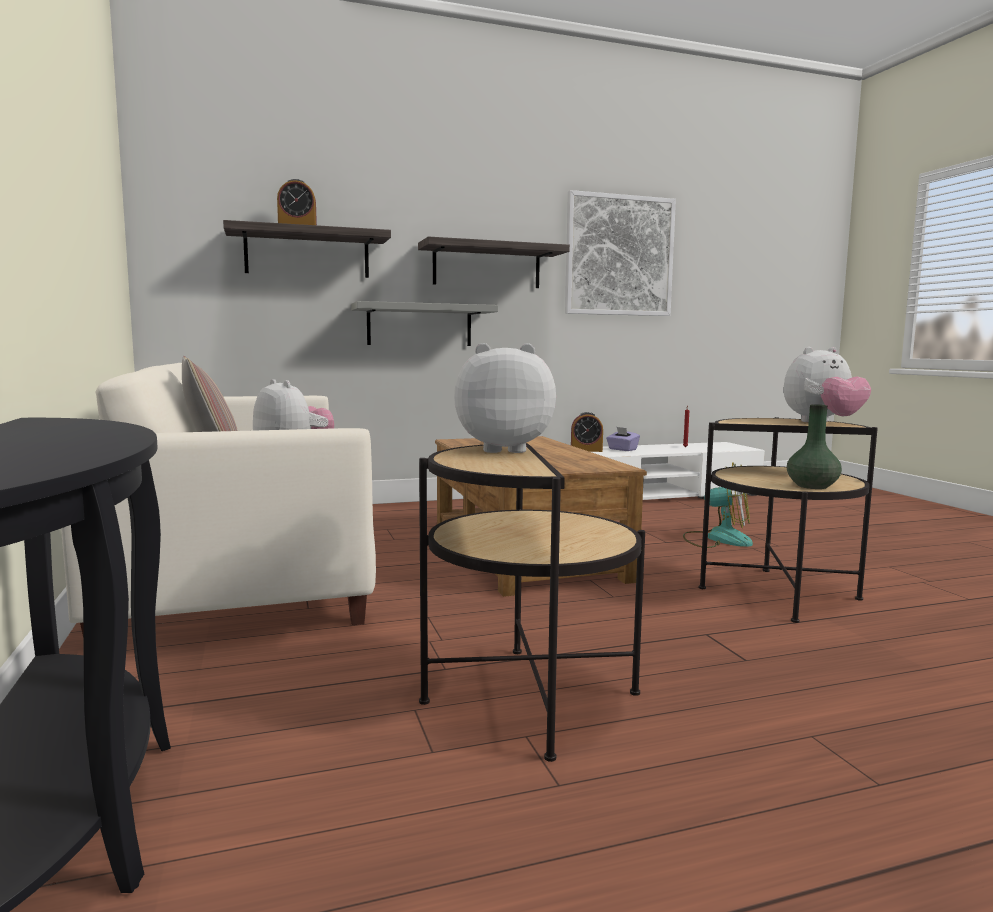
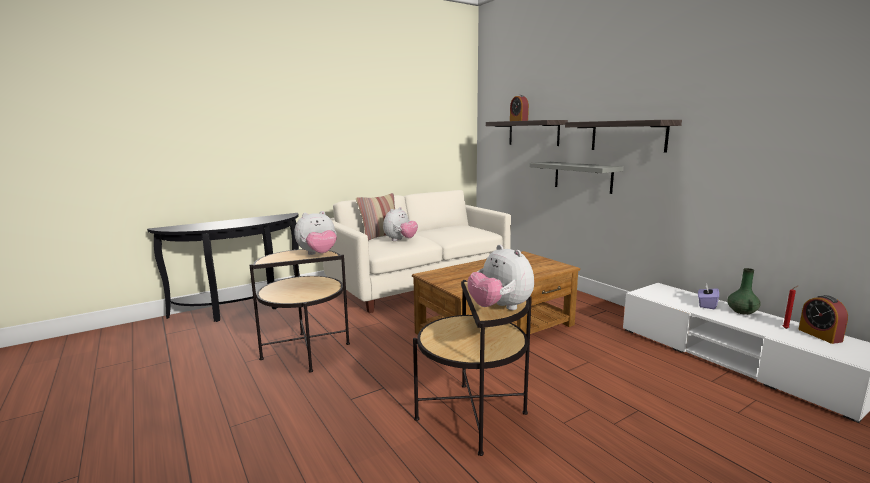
camera: 75 degrees right, 5 degrees up
(504, 449) = (318, 254): plush toy -> plush toy turned 75 degrees clockwise
(586, 450) = (673, 294): alarm clock -> alarm clock (819, 335)
(619, 256) = (754, 120): picture -> none
(718, 539) = (602, 393): fan -> none
(811, 486) = (439, 341): green vase -> green vase (742, 311)

